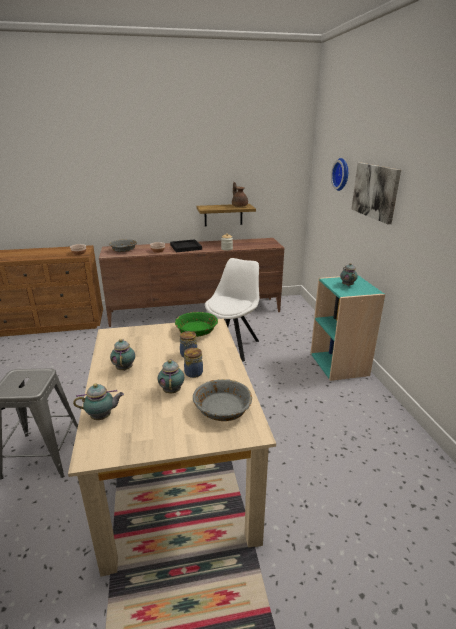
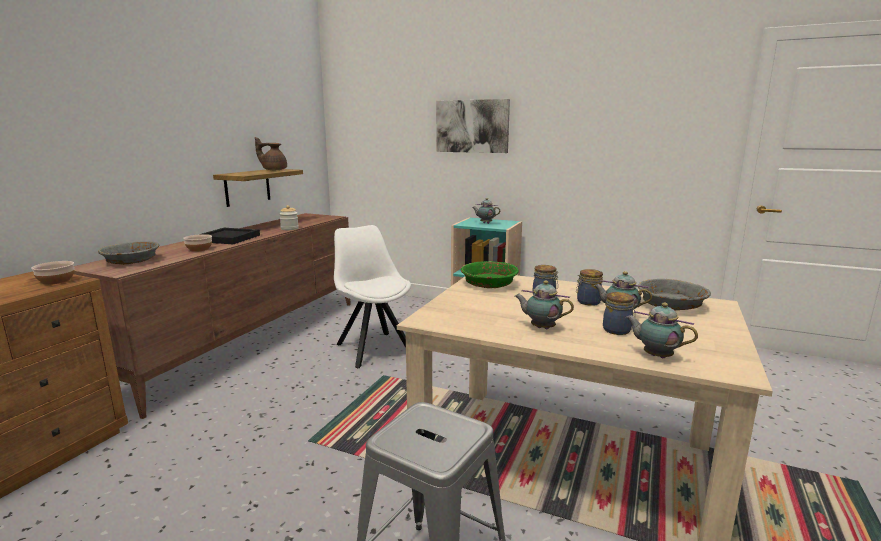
camera: 55 degrees left, 10 degrees down
(102, 417) = (655, 356): teapot -> teapot turned 75 degrees counterclockwise
(141, 395) = (618, 330): none -> jar
(342, 174) = (402, 118): wall clock -> none

